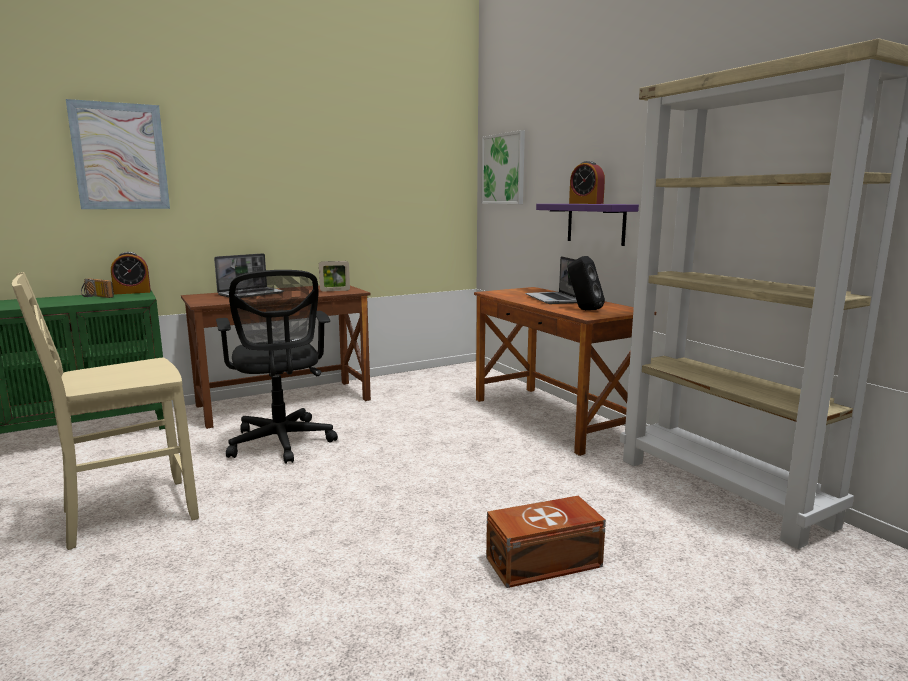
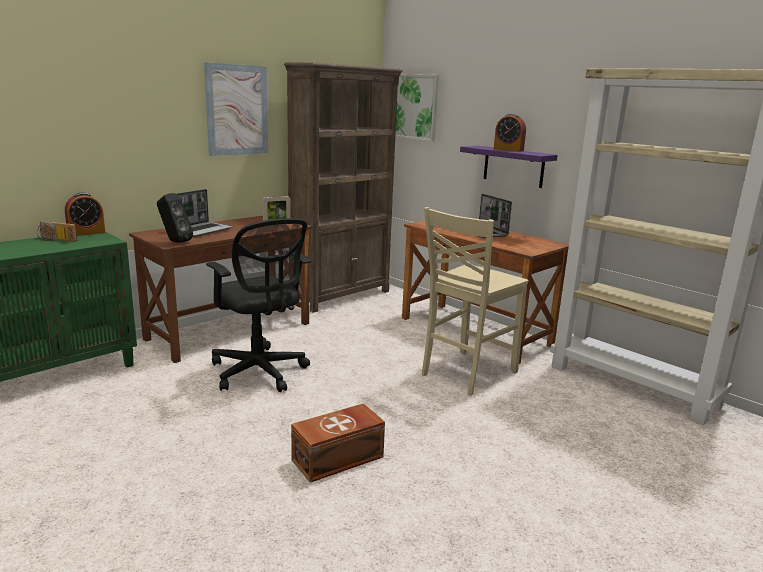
camera: 15 degrees left, 5 degrees up
(120, 156) = (70, 94): picture -> picture (237, 110)
(127, 514) = (171, 453): beige chair -> beige chair (466, 373)
(426, 376) = (341, 296): none -> brown bookcase
(545, 562) = (546, 455): brown storage box -> brown storage box (339, 458)
(583, 309) = (516, 244): black speaker -> black speaker (174, 241)

